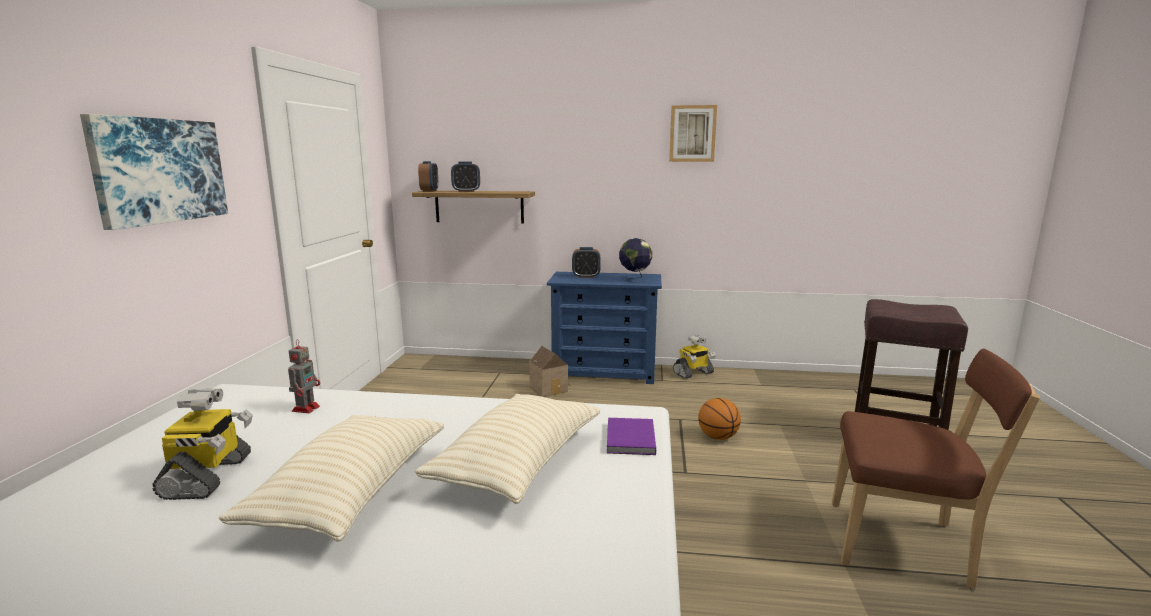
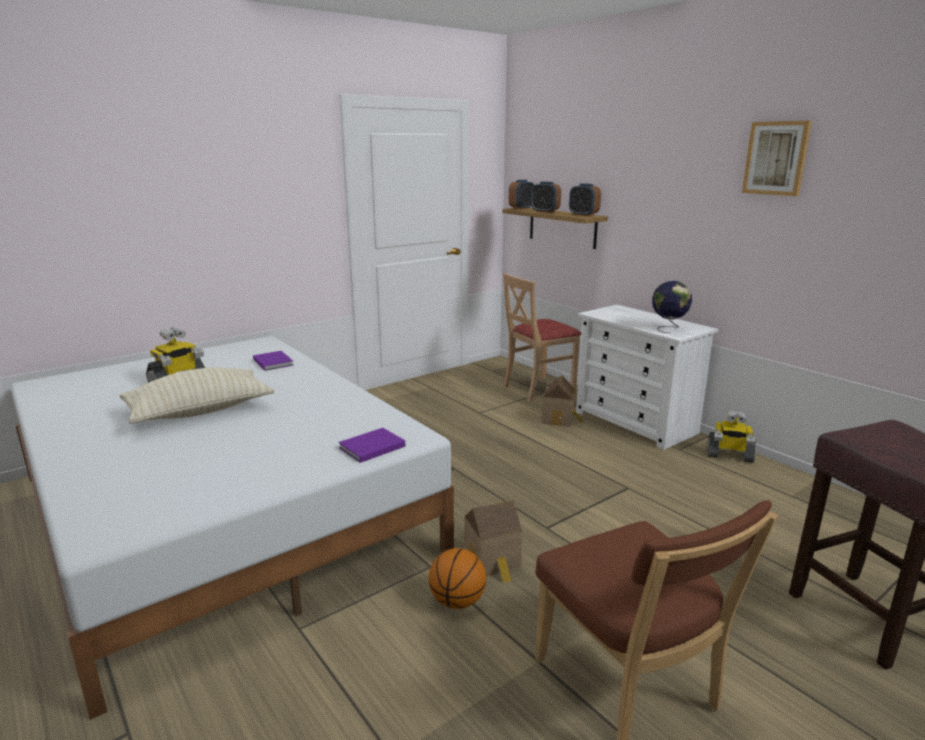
camera: 45 degrees right, 5 degrees up
(159, 170) = (243, 190): picture -> none
(306, 408) = (273, 362): toy robot -> purple book
(490, 371) = (538, 389): none -> beige chair
(518, 464) = (286, 432): beige pillow -> none
(586, 276) = (629, 315): alarm clock -> alarm clock (583, 215)
(605, 372) = (635, 422): blue dresser -> white dresser
(699, 517) = (493, 561): none -> toy house
(718, 437) = (634, 517): basketball -> basketball (457, 601)

